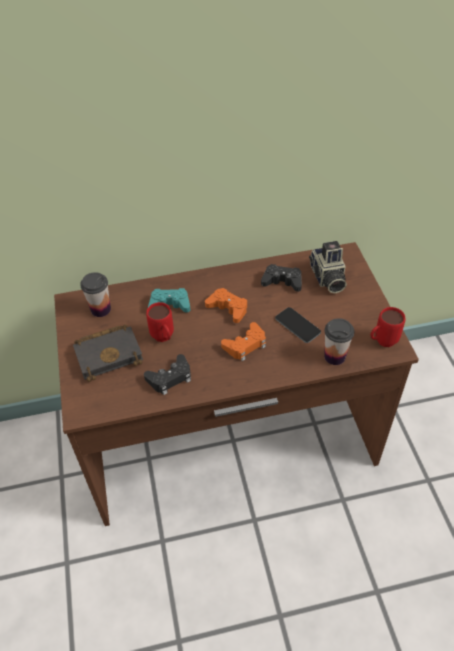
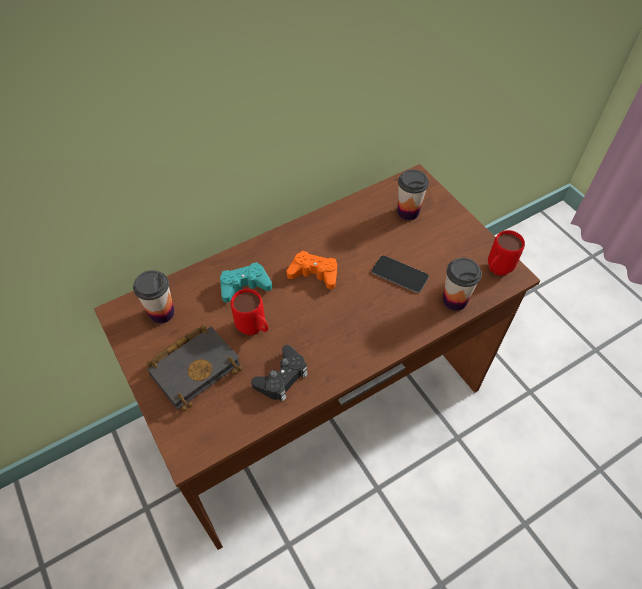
camera: 20 degrees left, 5 degrees up
(245, 345) = (352, 313): orange game controller -> none
(282, 281) = (361, 227): black game controller -> none
(327, 278) = (408, 212): camera -> cup

